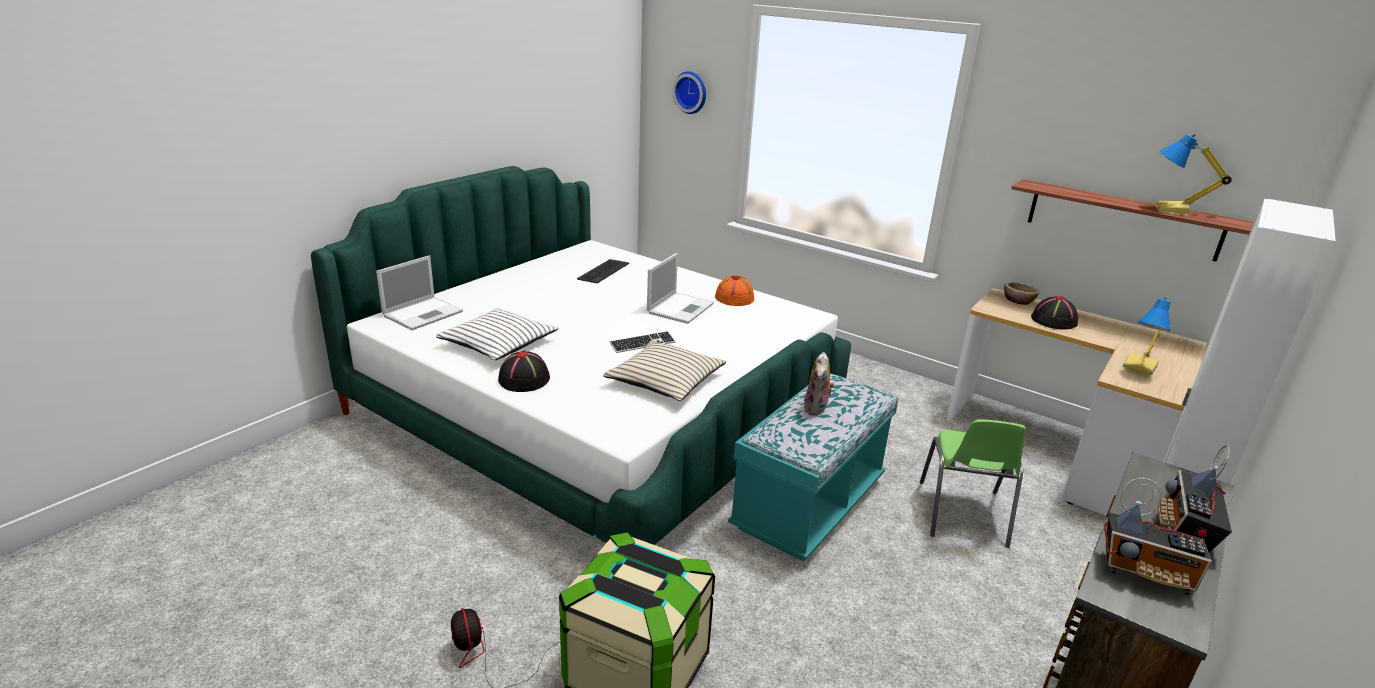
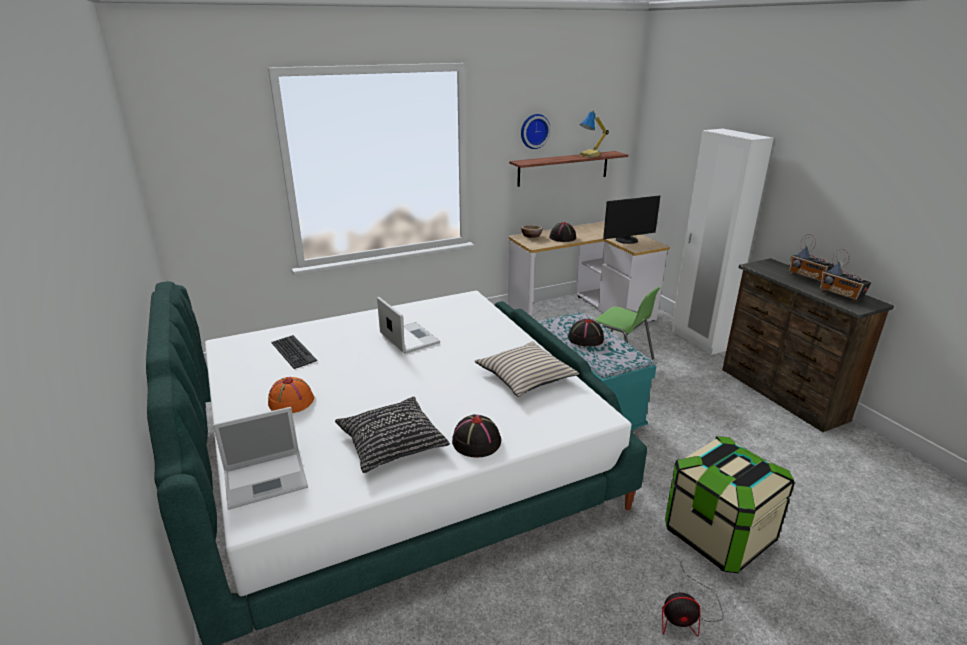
camera: 60 degrees left, 0 degrees up
(424, 313) = (267, 479): laptop -> laptop turned 90 degrees clockwise
(498, 344) = (391, 442): white pillow -> black pillow
(642, 343) = (457, 370): keyboard -> none
(691, 92) = (214, 163): wall clock -> wall clock (534, 131)
(734, 298) = (413, 313): orange hat -> orange hat (290, 401)
(817, 409) = (585, 339): plush toy -> black hat
(1140, 368) = (627, 240): table lamp -> monitor
(1146, 573) = (840, 296): radio -> radio turned 90 degrees clockwise

